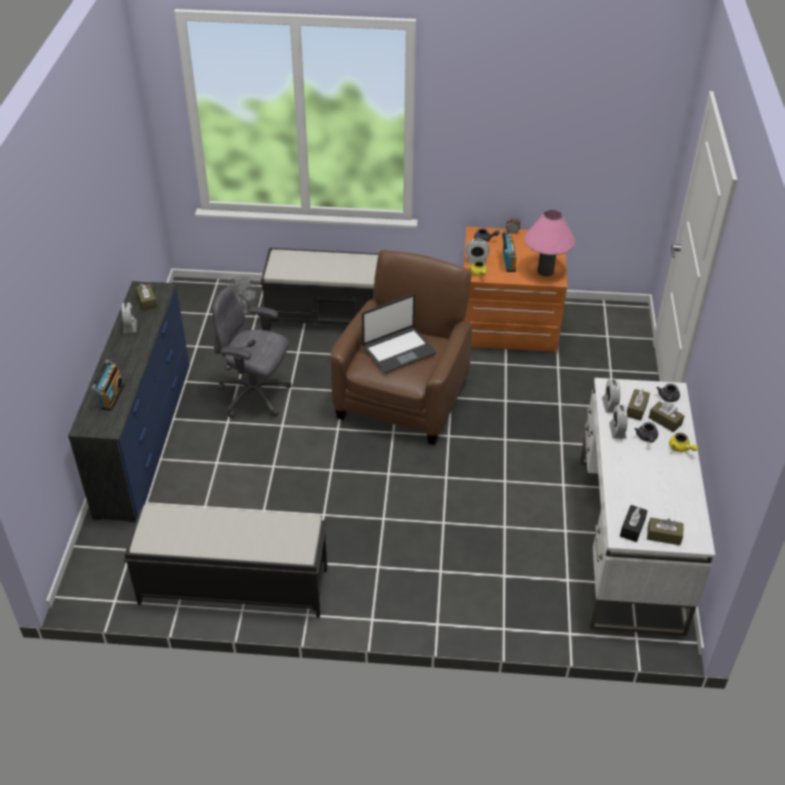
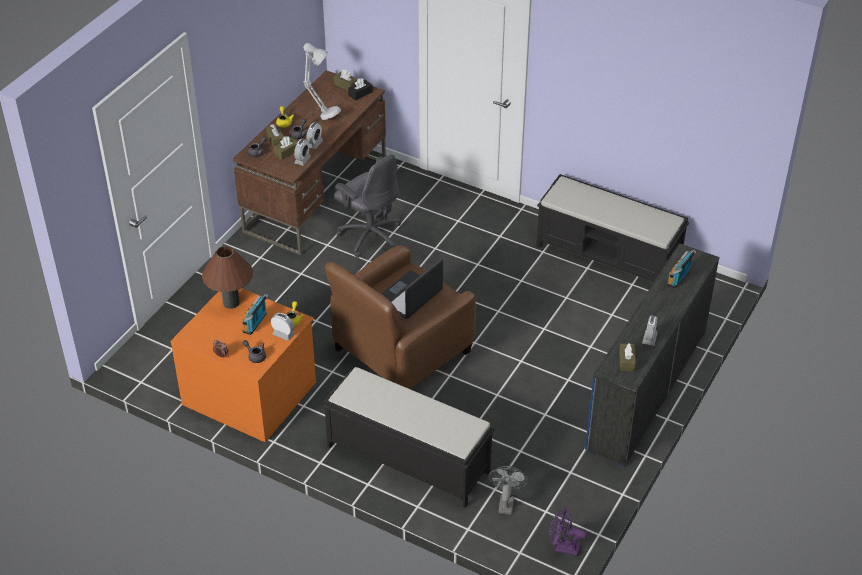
camera: 155 degrees left, 0 degrees up
(183, 295) = (563, 548): none -> purple fan
(255, 396) = (533, 396): grey office chair -> grey office chair (370, 235)
(398, 350) = (410, 296): laptop -> laptop turned 45 degrees counterclockwise
(545, 271) = (231, 303): pink table lamp -> brown table lamp
(629, 543) = (316, 197): white desk -> brown desk
(659, 486) = (321, 108): none -> grey table lamp

